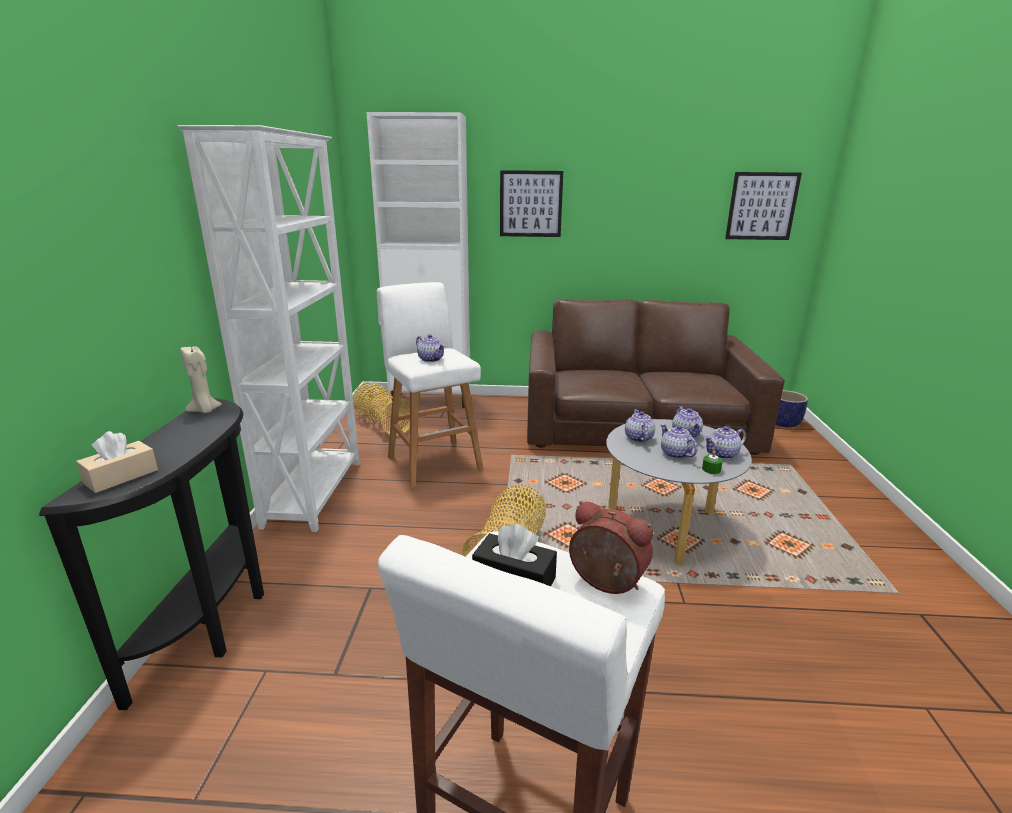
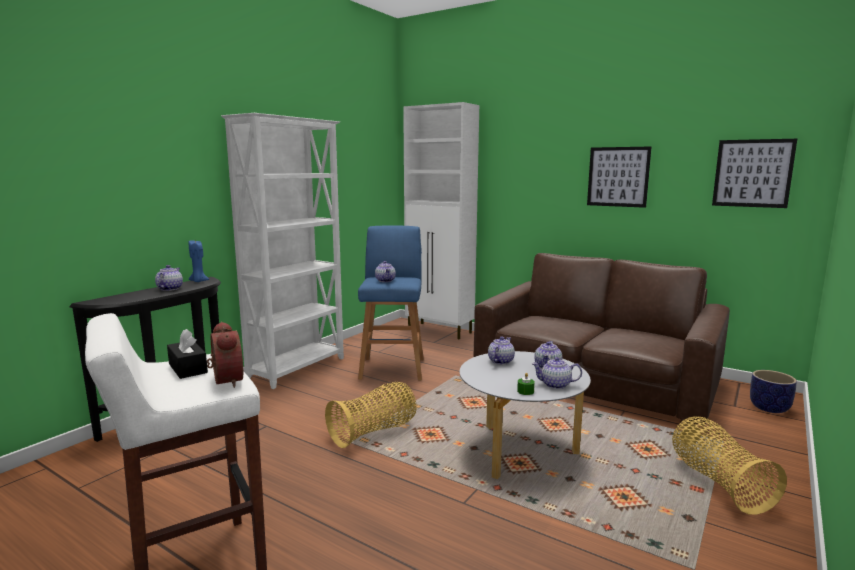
camera: 30 degrees right, 10 degrees down
(121, 476) = (116, 298): beige tissue box -> none
(205, 410) = (198, 281): beige candle -> blue candle
(382, 423) = (388, 338): basket -> basket (718, 483)
(433, 462) = (392, 368): white stool -> blue stool
(530, 204) = (528, 172): picture -> picture (618, 177)
(675, 454) = (513, 376): teapot -> teapot (169, 289)

